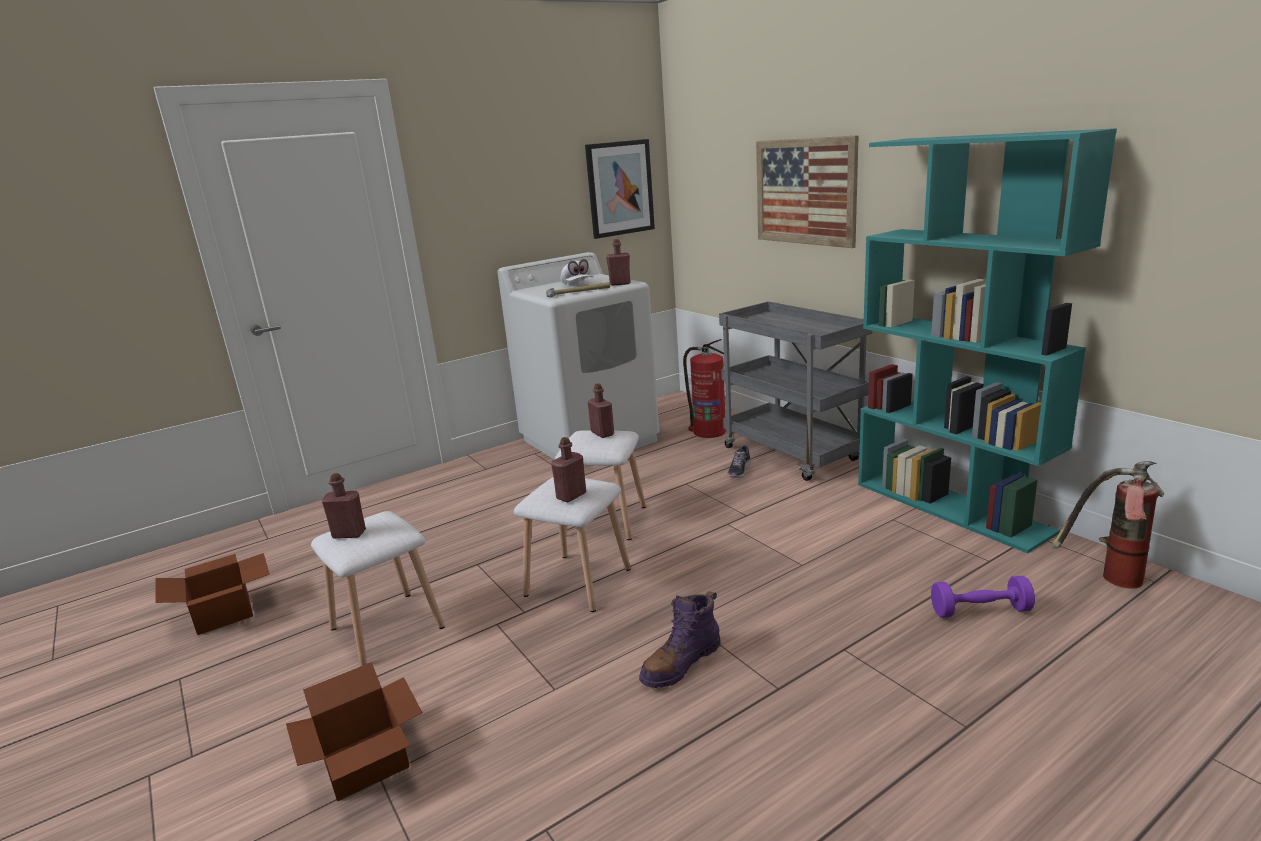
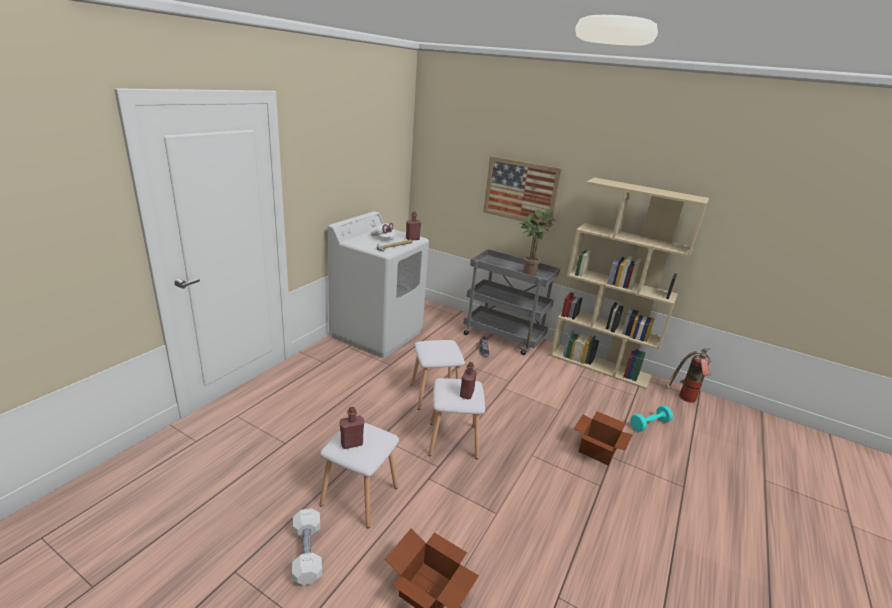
camera: 30 degrees left, 5 degrees up
(226, 613) = (221, 510): cardboard box -> cardboard box (598, 449)
(267, 679) = (307, 553): none -> white dumbbell
(602, 433) = (439, 344): red bottle -> none
(620, 188) = (390, 169): picture -> none
(681, 663) = (547, 482): purple boot -> none
(708, 431) = (445, 323): fire extinguisher -> none
(809, 332) = (528, 274): none -> potted plant
(952, 507) = (599, 365): turquoise bookcase -> beige bookcase
(980, 611) = (649, 424): purple dumbbell -> turquoise dumbbell

